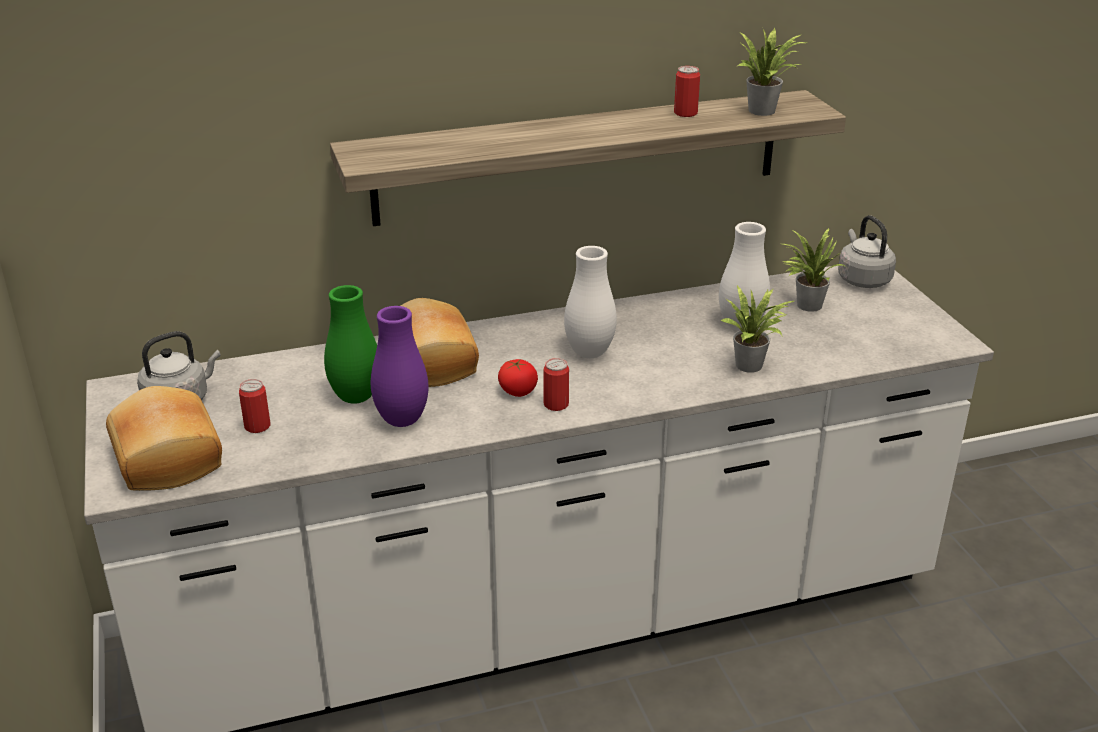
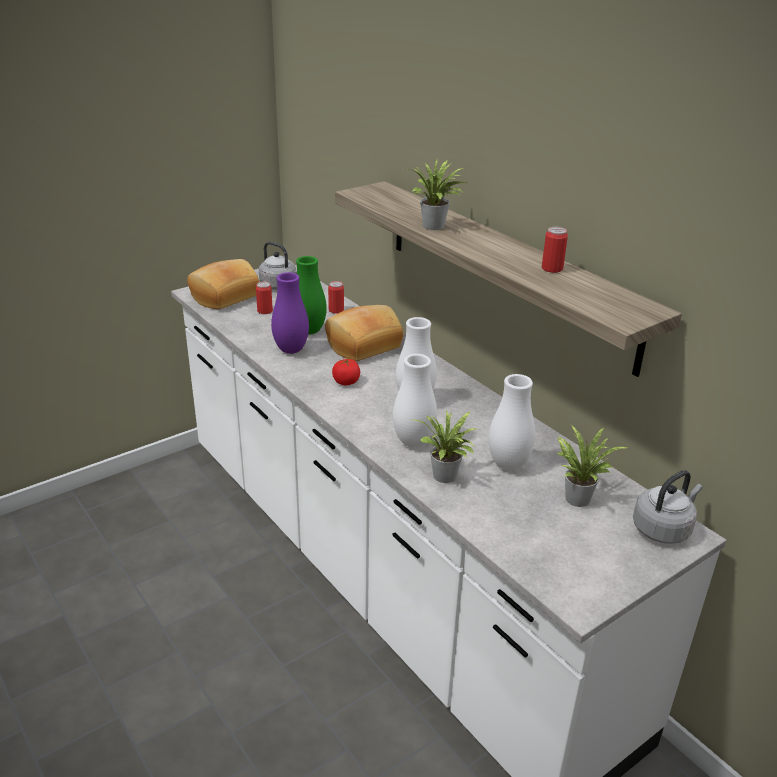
camera: 70 degrees right, 0 degrees up
(556, 404) = (337, 398): can -> can (336, 310)
(677, 371) = (413, 442): none -> white vase
(765, 111) = (596, 298): potted plant -> potted plant (435, 227)

